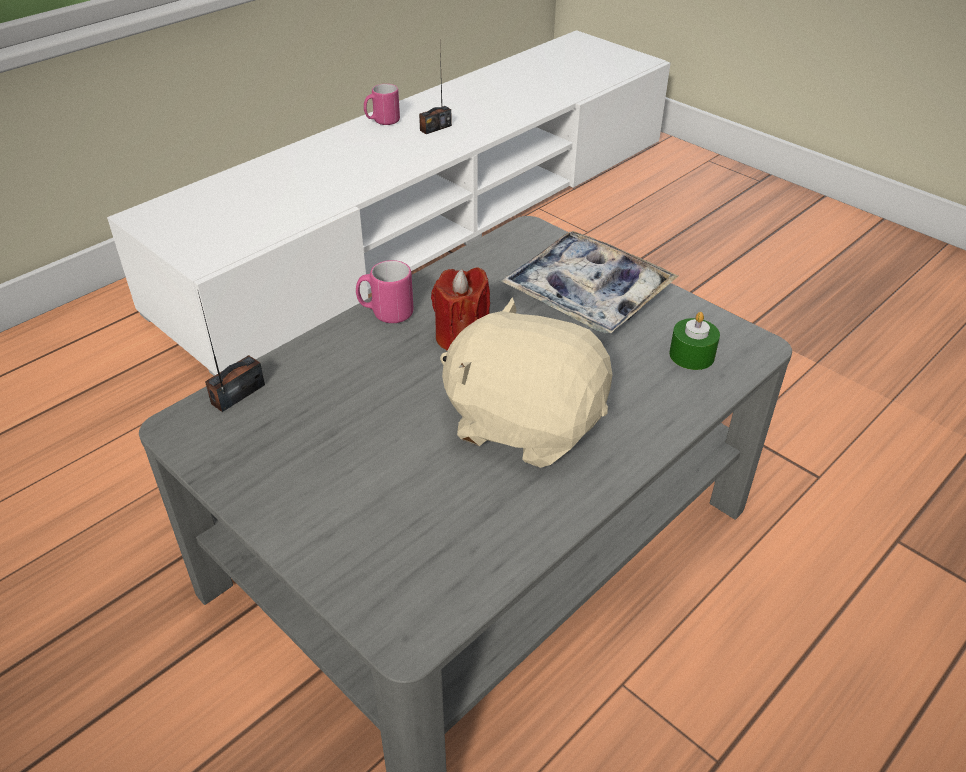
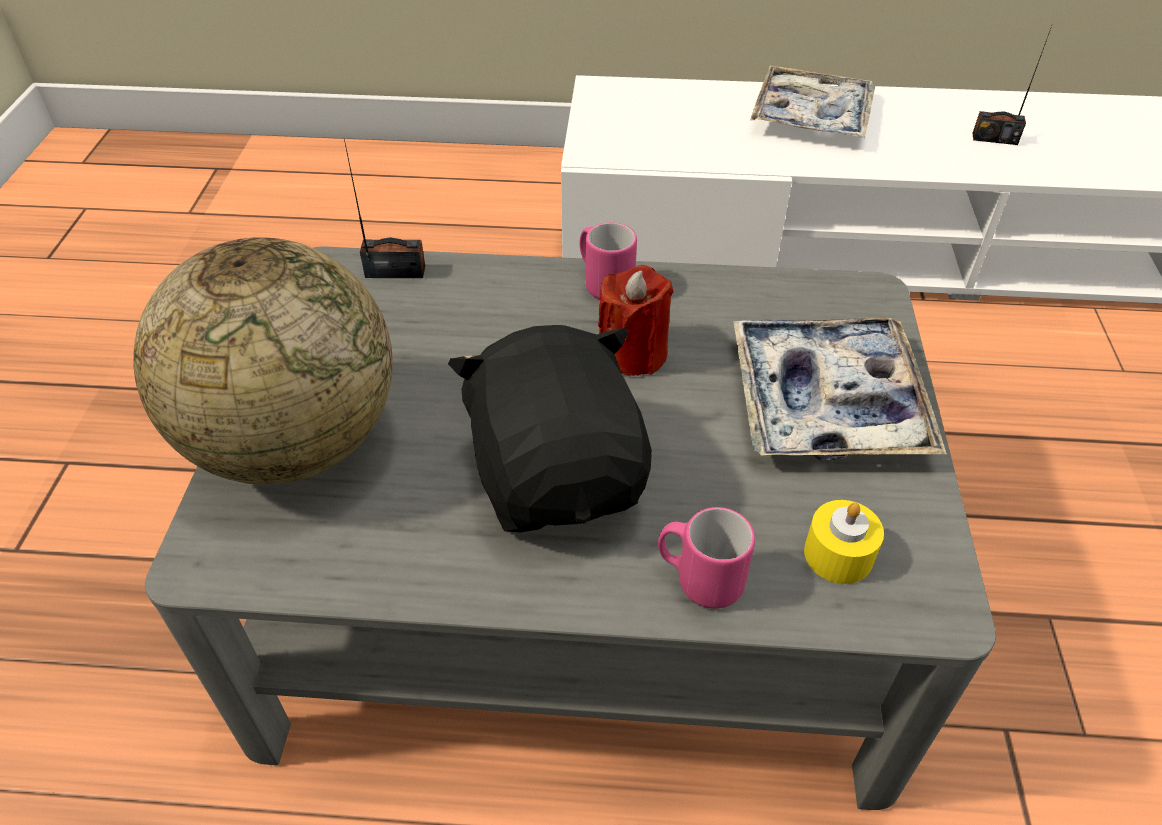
camera: 50 degrees right, 5 degrees up
(316, 164) = (811, 116): none -> tray
(347, 530) = (294, 442): none -> globe
(382, 121) = (943, 104): pink mug -> pink mug (699, 579)
(524, 422) = (558, 475): beige plush toy -> black plush toy
(691, 355) = (838, 554): green candle -> yellow candle

